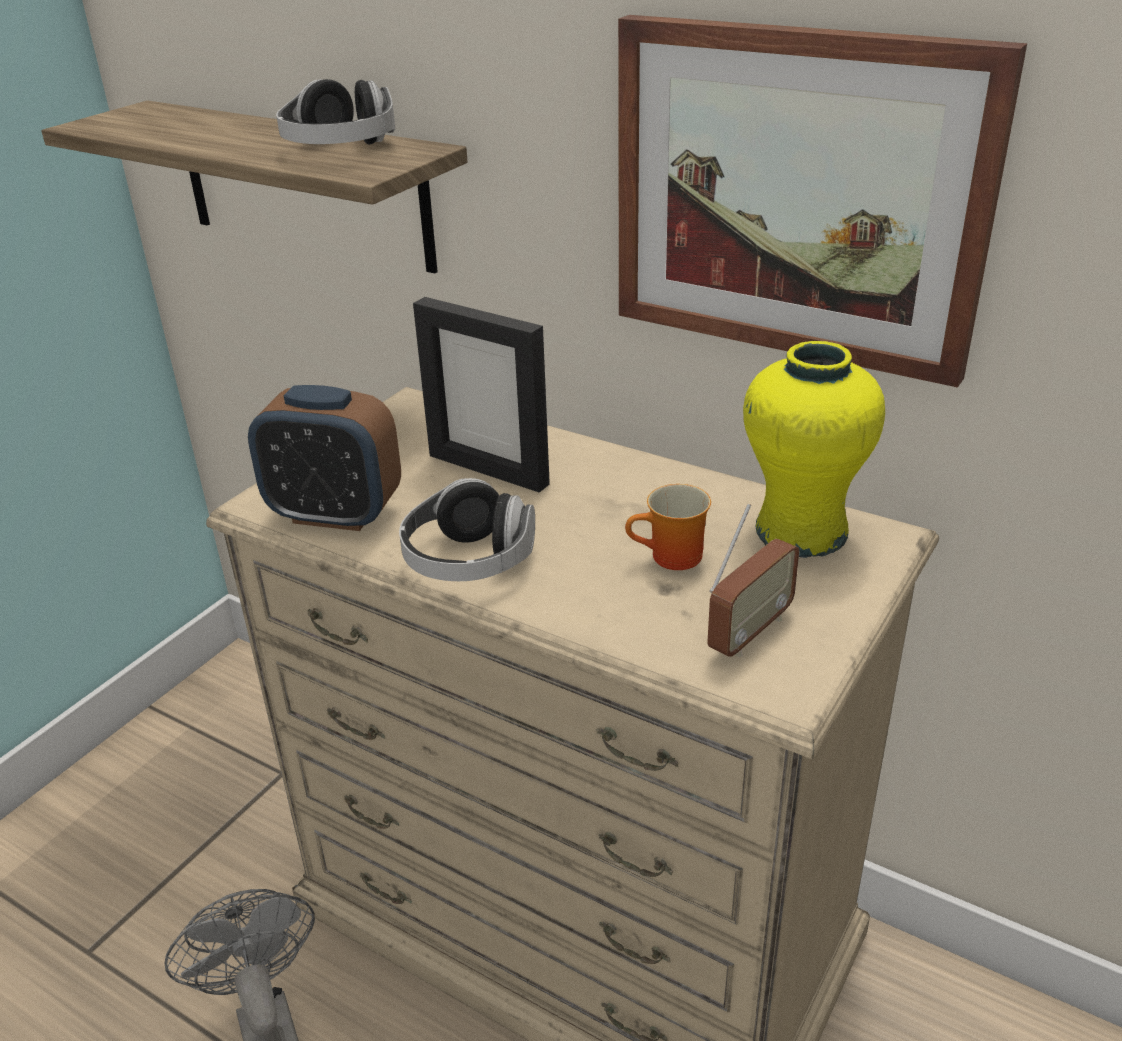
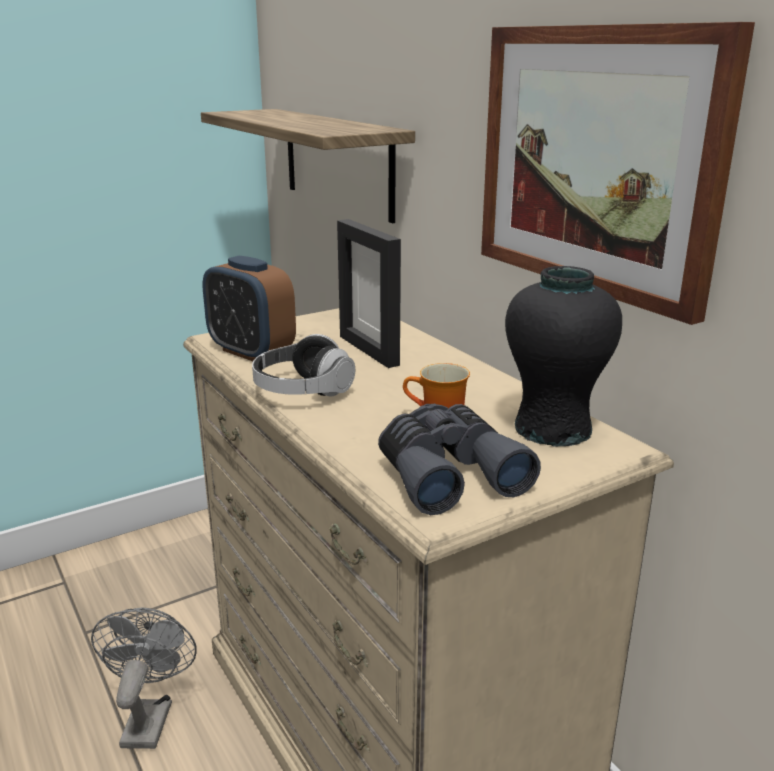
camera: 25 degrees right, 10 degrees down
(341, 149) = (337, 126): headphones -> none
(749, 632) = (447, 473): radio -> grey binoculars
(800, 531) = (552, 428): yellow vase -> black vase

